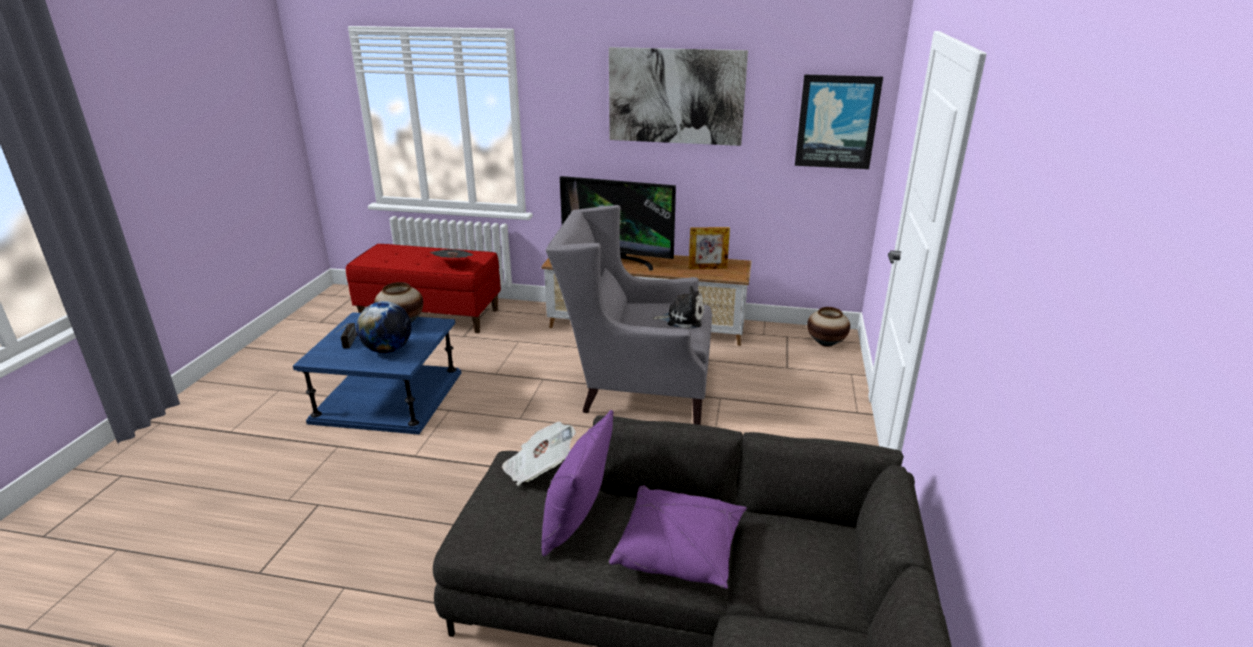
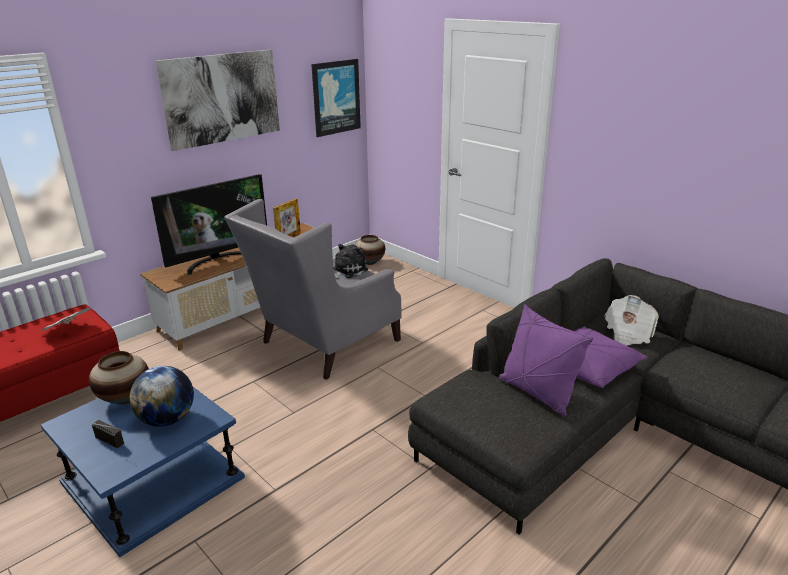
camera: 55 degrees left, 0 degrees up
(538, 468) = (463, 389): newspaper -> newspaper (628, 333)

